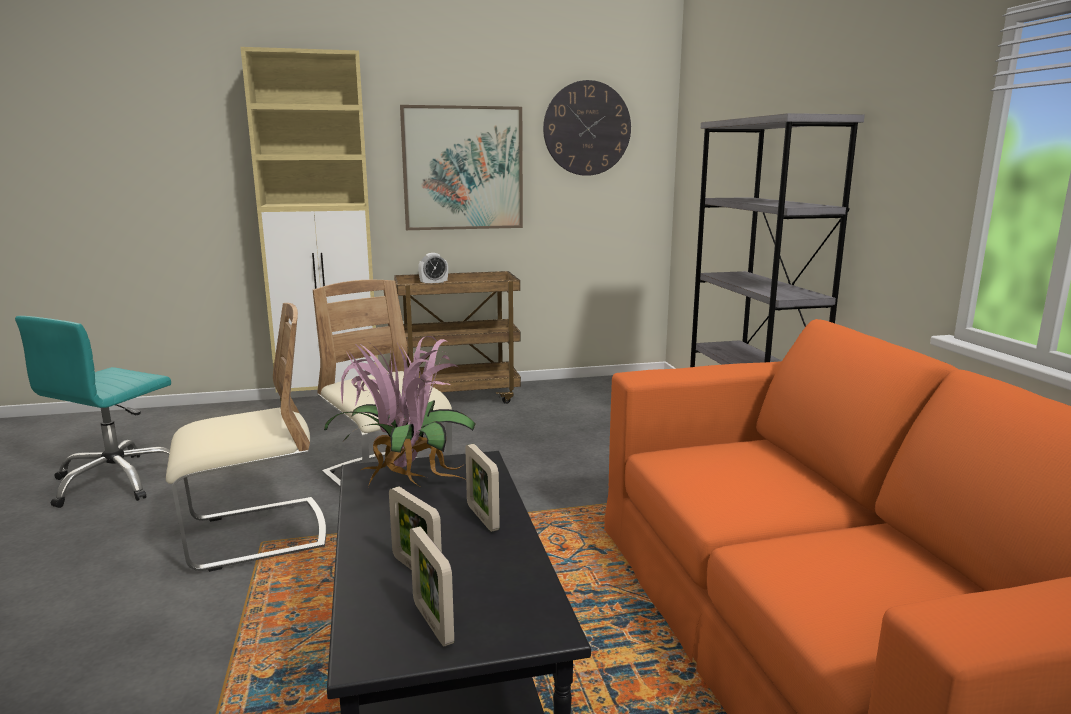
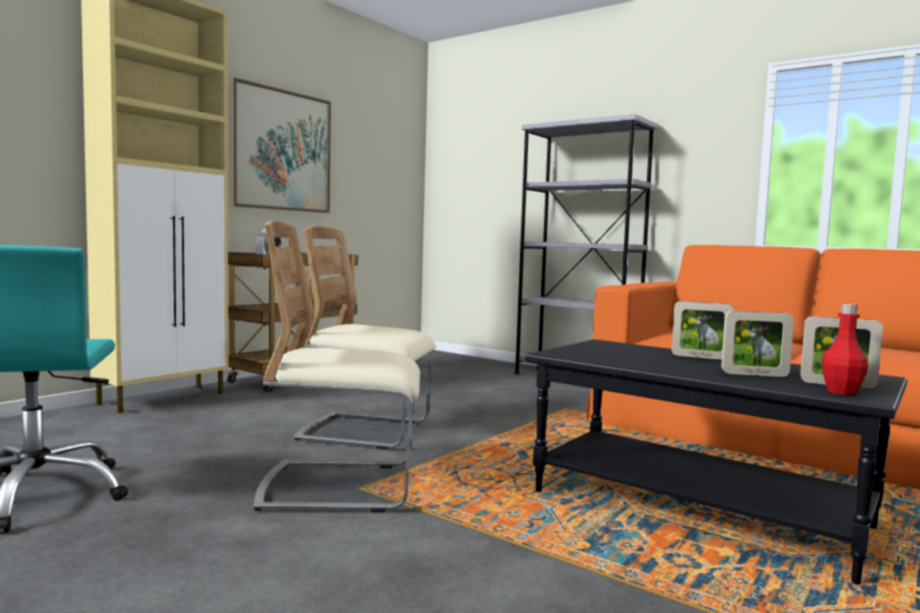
camera: 40 degrees left, 10 degrees down
(255, 535) = (340, 486): beige chair -> beige chair turned 120 degrees counterclockwise
(381, 637) = (841, 392): none -> red bottle
(403, 481) = (599, 353): potted plant -> none
(587, 128) = (372, 131): wall clock -> none

